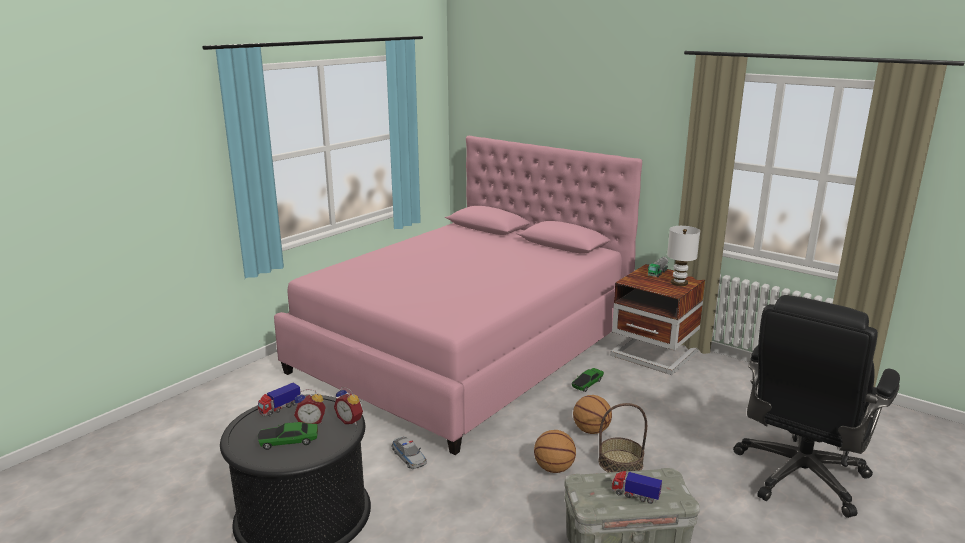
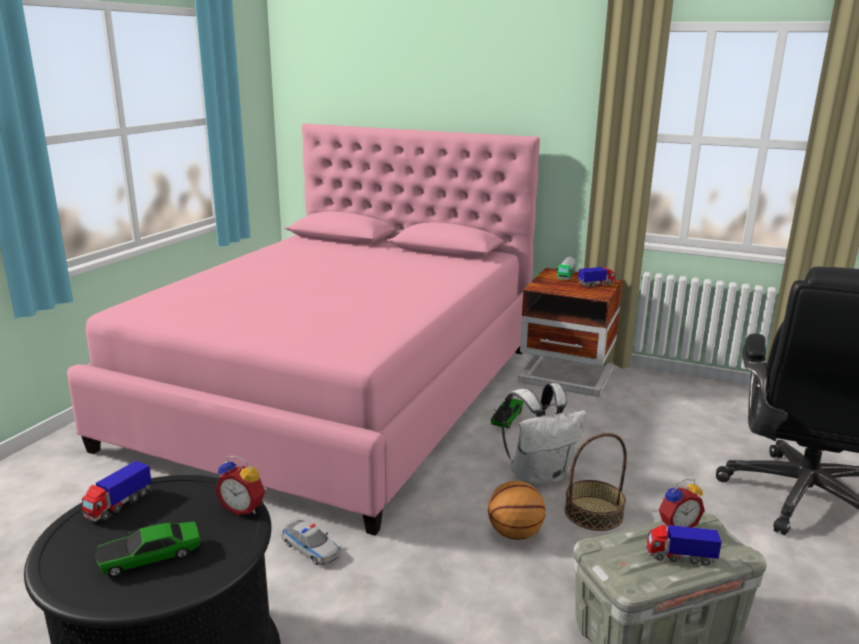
camera: 15 degrees left, 0 degrees up
(311, 422) = (179, 520): alarm clock -> alarm clock (676, 525)
(591, 430) = (539, 476): basketball -> white backpack
(678, 283) = (596, 284): white table lamp -> toy truck

